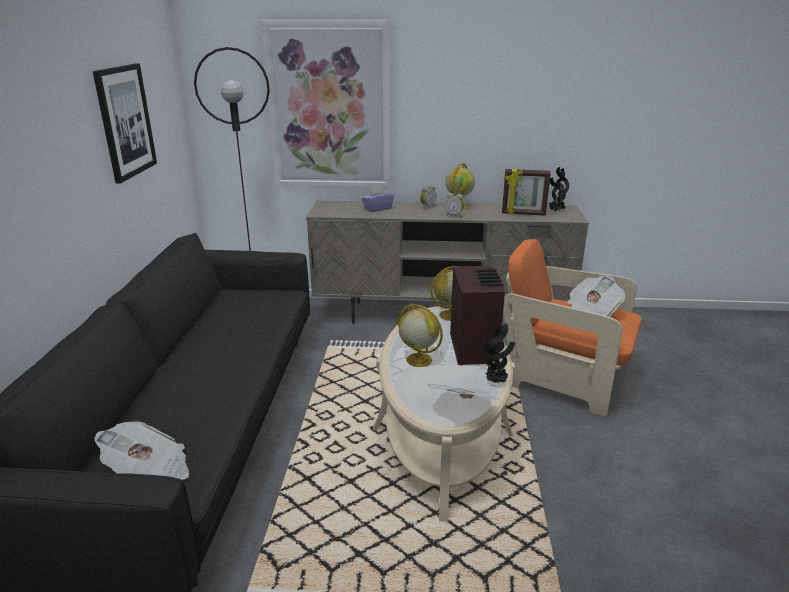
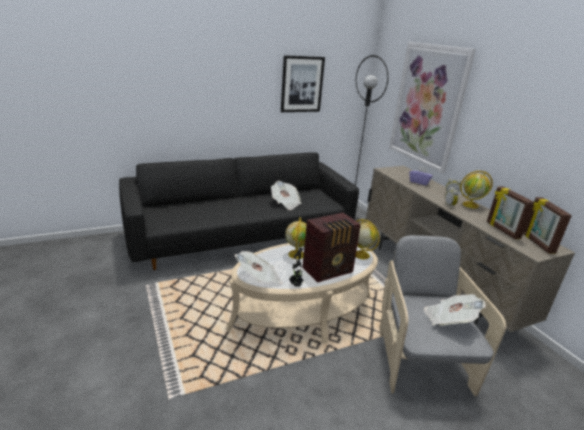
camera: 60 degrees right, 0 degrees up
(150, 471) = (168, 217): newspaper -> newspaper (285, 203)
(555, 211) = (537, 243): potted plant -> picture frame
(564, 379) = (420, 360): orange armchair -> grey armchair

